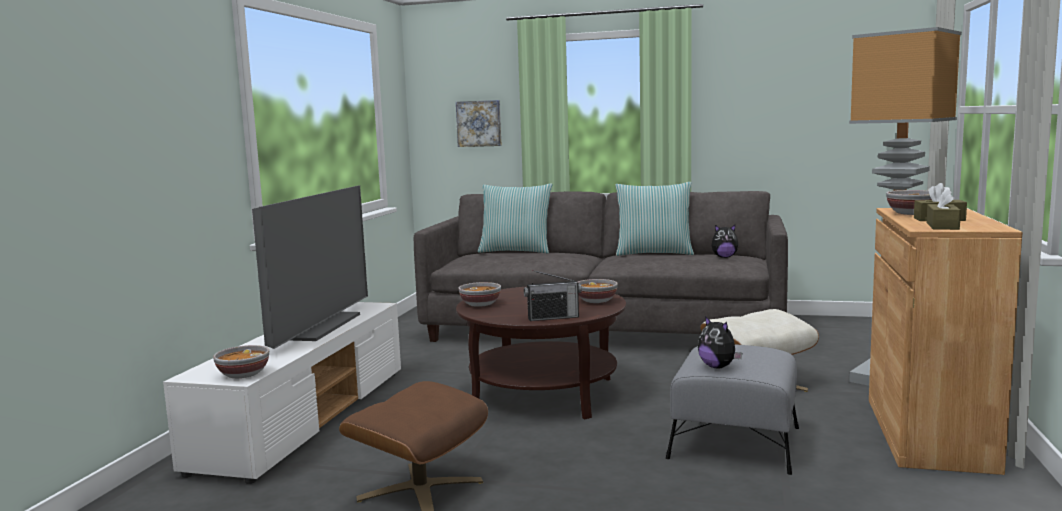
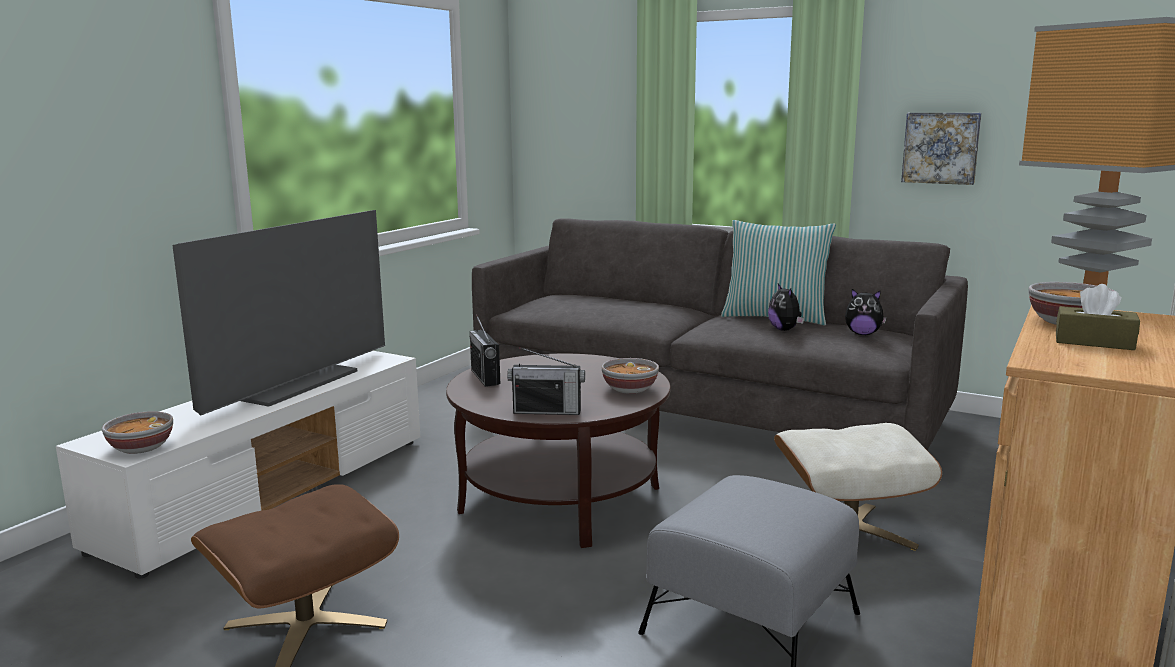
camera: 15 degrees right, 5 degrees up
(479, 123) = (591, 127): picture -> picture (941, 148)
(480, 304) = (485, 377): bowl -> radio
(516, 251) = (607, 296): pillow -> none
(718, 367) = (716, 522): plush toy -> plush toy (785, 330)
(942, 226) = (1076, 360): brown tissue box -> none

